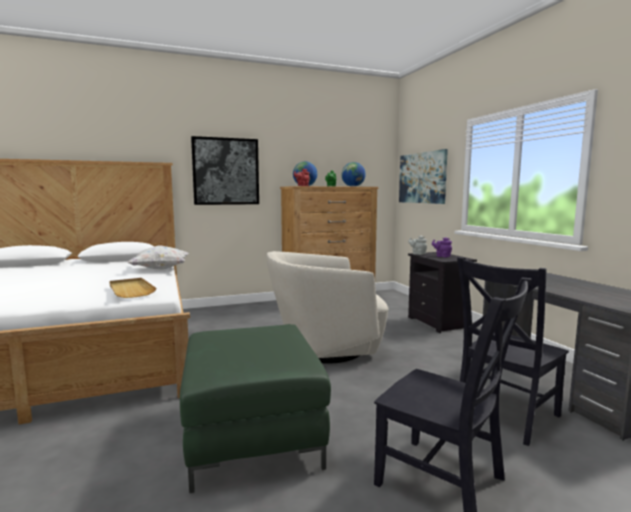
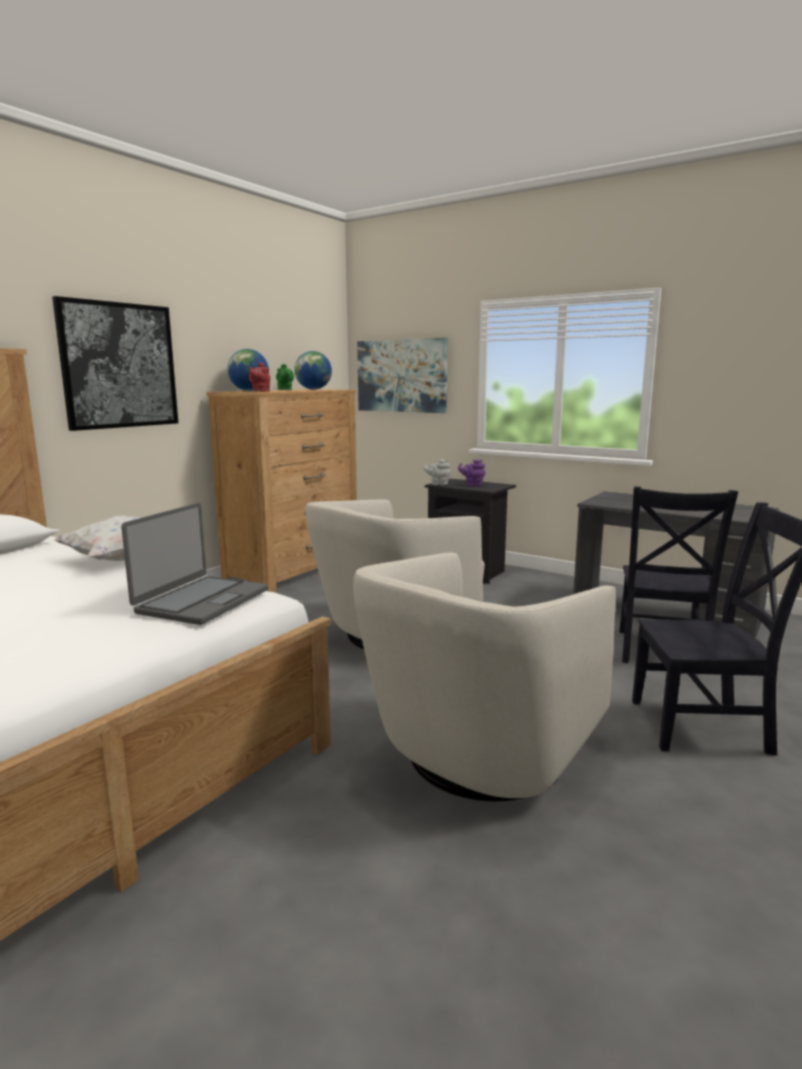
camera: 35 degrees left, 5 degrees up
(130, 290) = (201, 601): beige tray -> laptop
(251, 433) = (481, 755): green ottoman -> beige armchair

